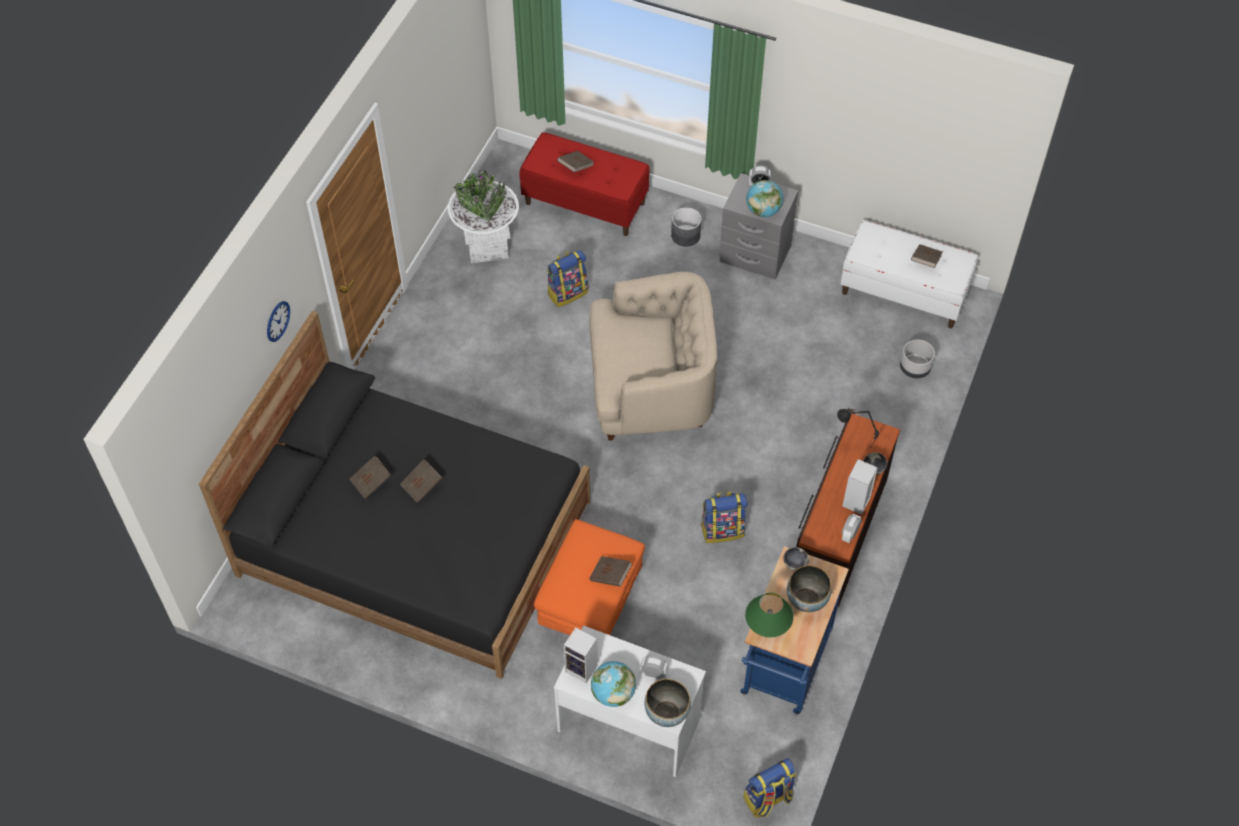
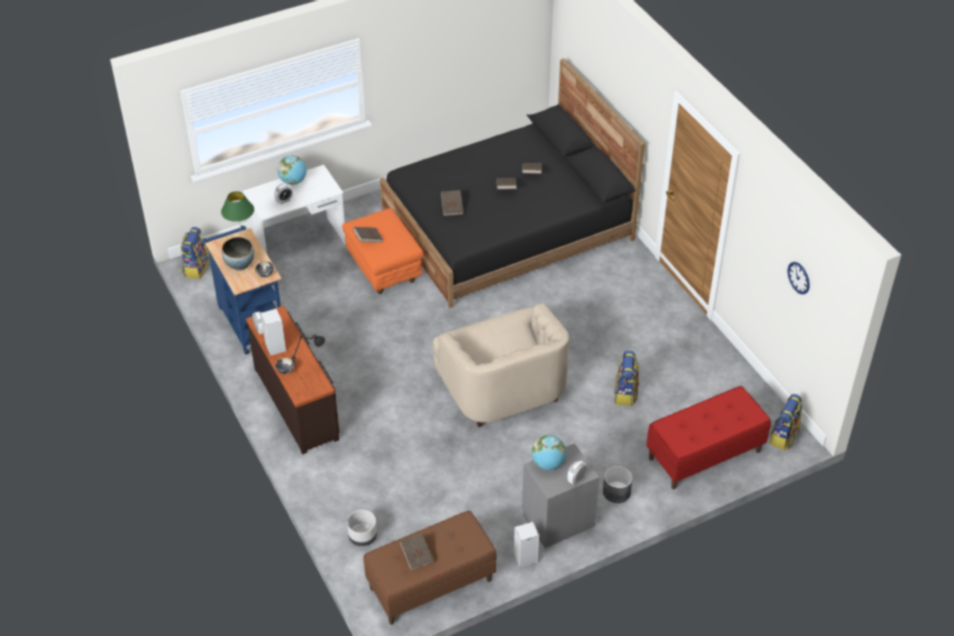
camera: 130 degrees right, 10 degrees down
(277, 321) = (634, 104): wall clock -> wall clock (798, 277)
(487, 246) = (711, 378): white planter -> none
(575, 167) = (714, 416): brown book -> brown book (452, 208)
(583, 668) = (320, 179): speaker -> speaker (525, 559)
(650, 386) = (502, 386): beige armchair -> beige armchair turned 60 degrees counterclockwise
(666, 713) = (258, 193): bowl -> none
(722, 529) = (362, 352): backpack -> backpack (784, 437)
(904, 292) = (431, 584): white bench -> brown bench

